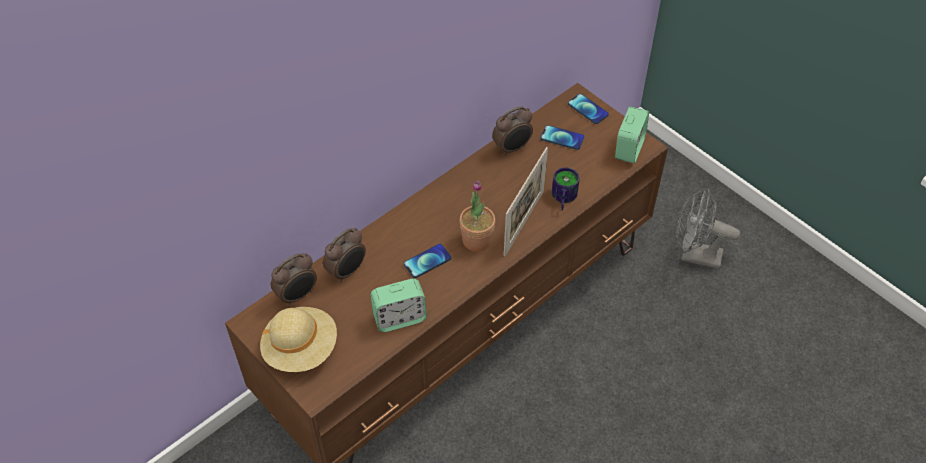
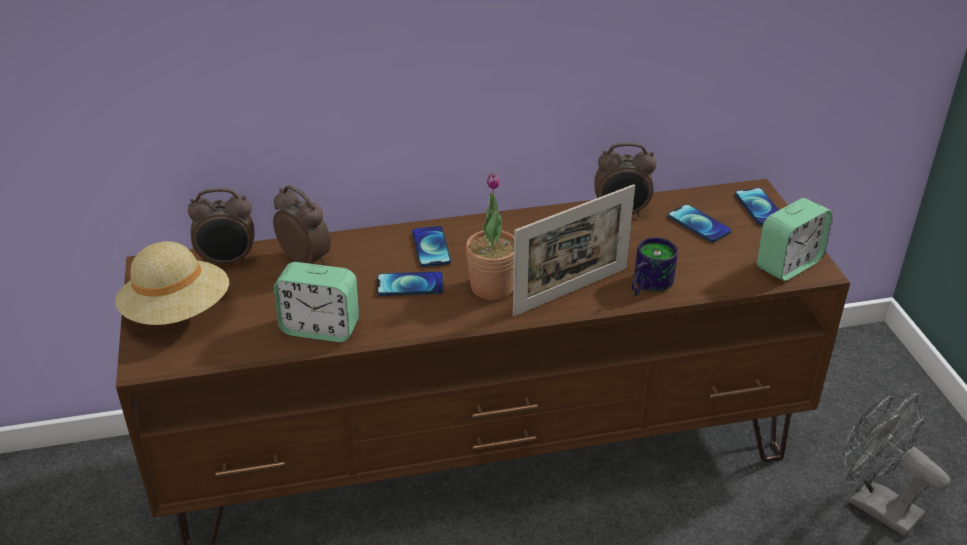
camera: 30 degrees right, 15 degrees down
(347, 271) = (306, 260): alarm clock -> alarm clock turned 120 degrees counterclockwise
(418, 226) = (431, 247): none -> phone

